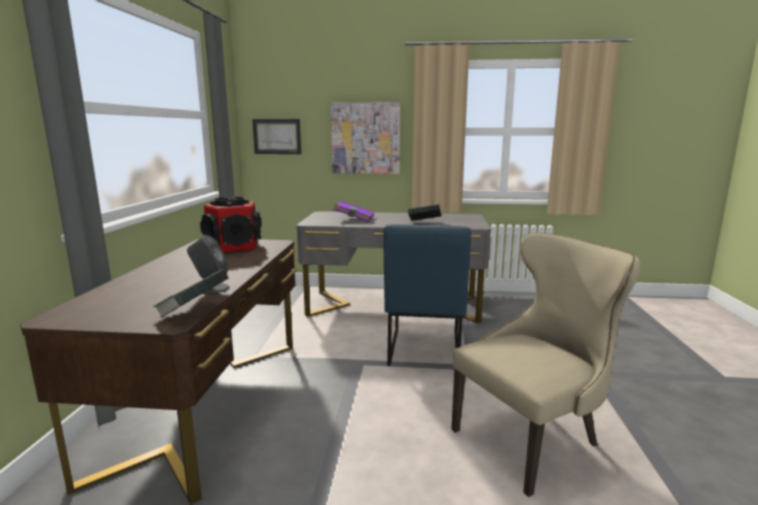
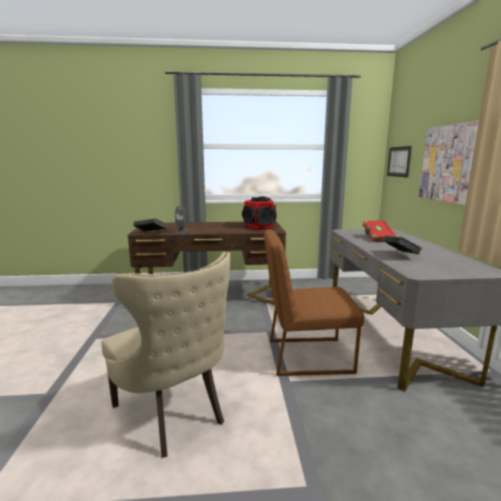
camera: 80 degrees right, 0 degrees up
(354, 219) = (377, 238): purple book -> red book
(423, 349) = (306, 355): blue chair -> brown chair

